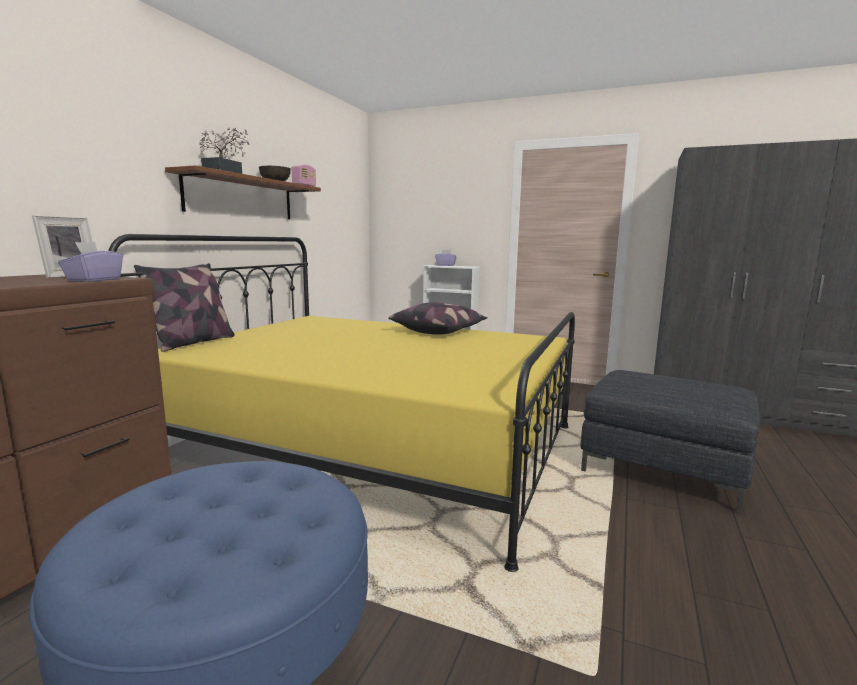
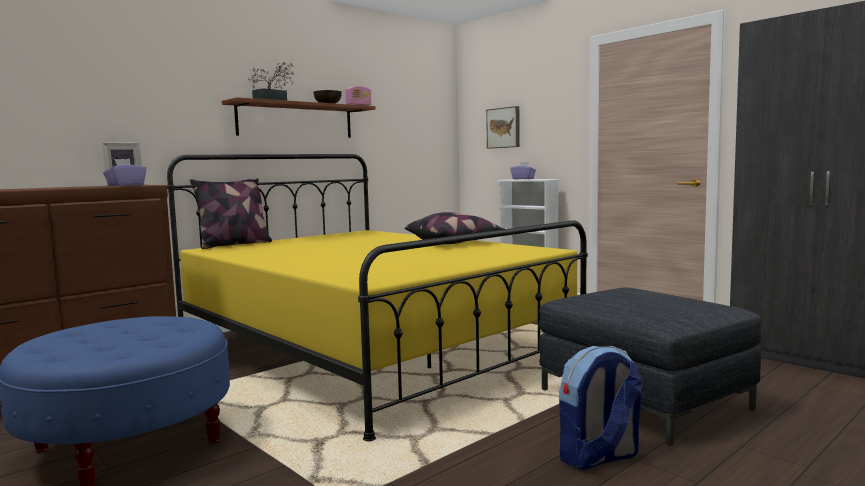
camera: 25 degrees right, 5 degrees down
(421, 217) = (504, 128): none -> picture
(715, 540) = (598, 457): none -> backpack

